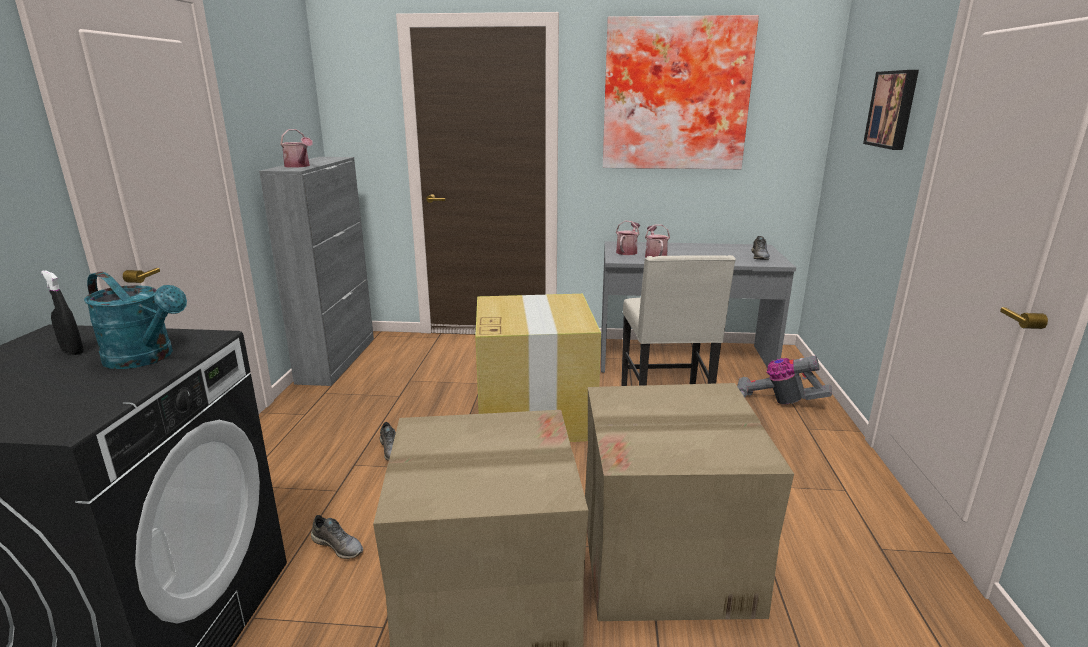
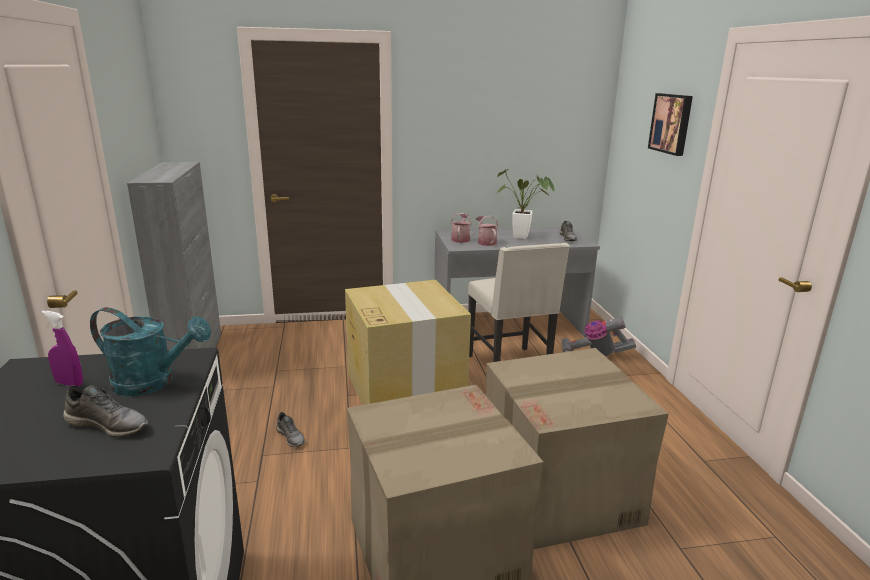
camera: 15 degrees left, 0 degrees up
(72, 351) = (69, 383): black spray bottle -> purple spray bottle
(299, 166) = (161, 176): watering can -> none
(338, 546) = (284, 529): grey shoe -> grey shoe (109, 425)
(675, 95) = (491, 104): picture -> none
(705, 253) = (524, 237): none -> potted plant

